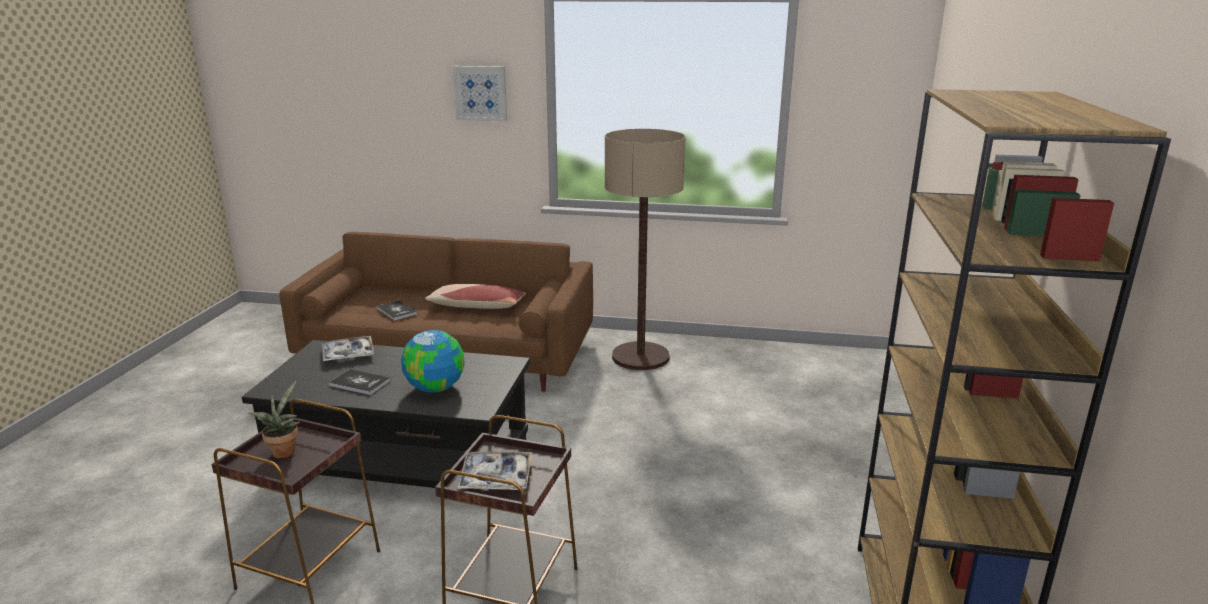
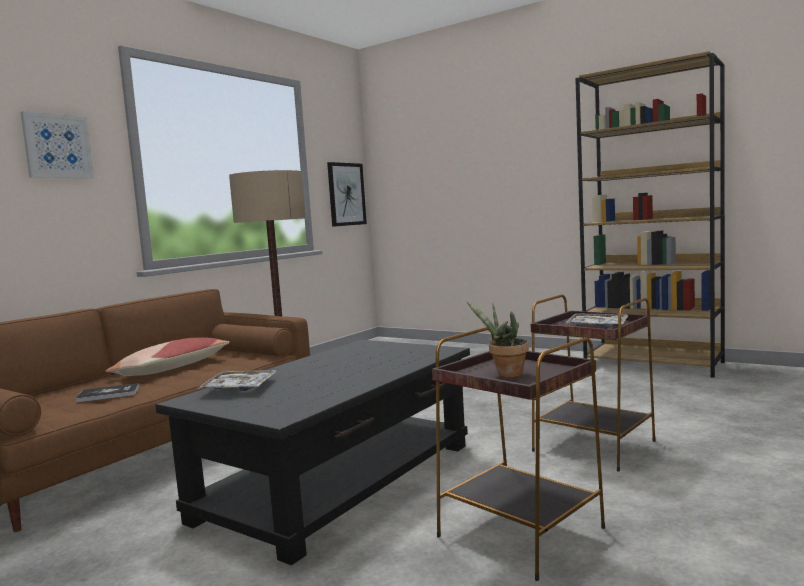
camera: 65 degrees left, 15 degrees down
(359, 383) = (329, 382): book -> none
(435, 387) = (382, 360): globe -> none
(866, 150) = (346, 194): none -> picture

